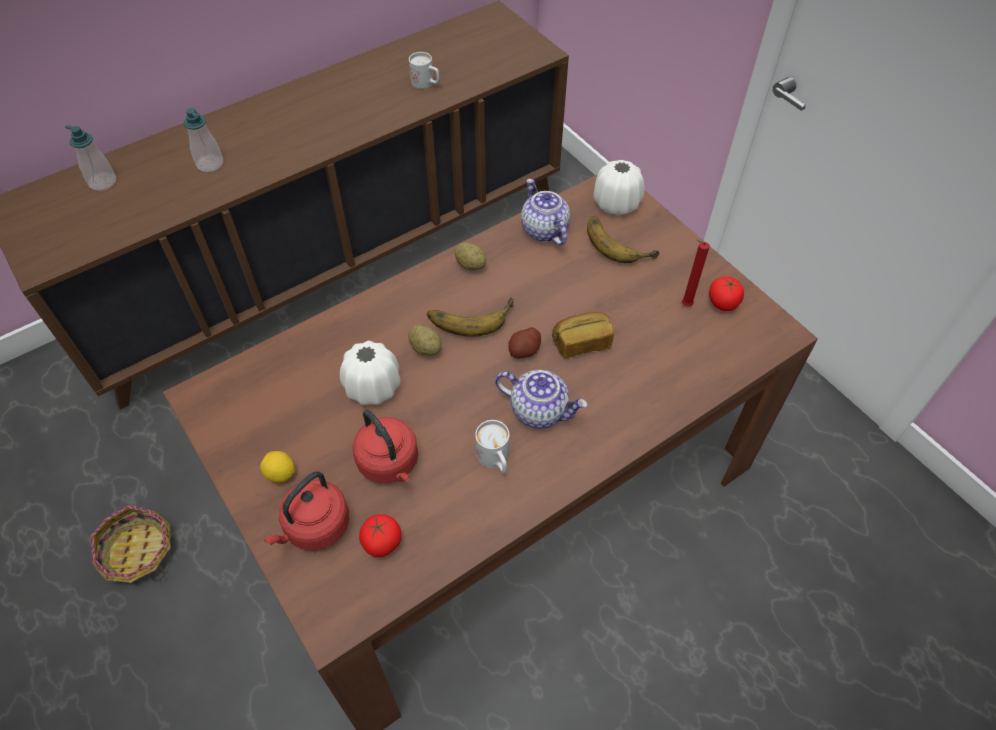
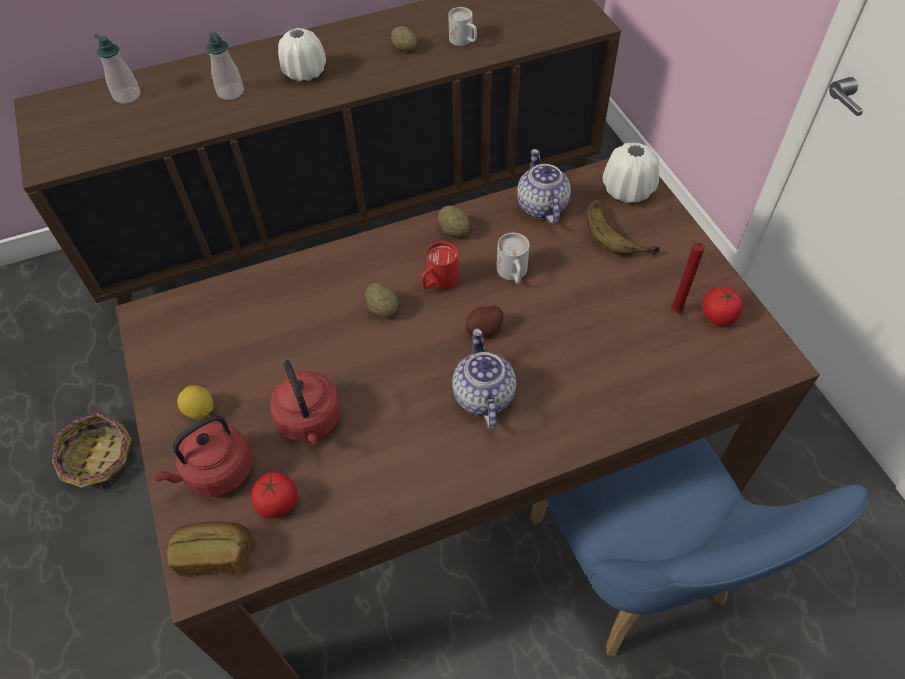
camera: 15 degrees right, 0 degrees up
(371, 98) = (404, 48): none -> potato
(373, 387) = (317, 339): white vase -> white vase (305, 72)
(470, 315) = (438, 282): banana -> red mug
(495, 460) = (420, 440): white mug -> white mug (513, 274)
(539, 410) = (482, 396): teapot -> teapot turned 135 degrees counterclockwise
(581, 342) = (548, 331): bread -> bread (215, 554)
(680, 547) = (635, 572): none -> blue chair

